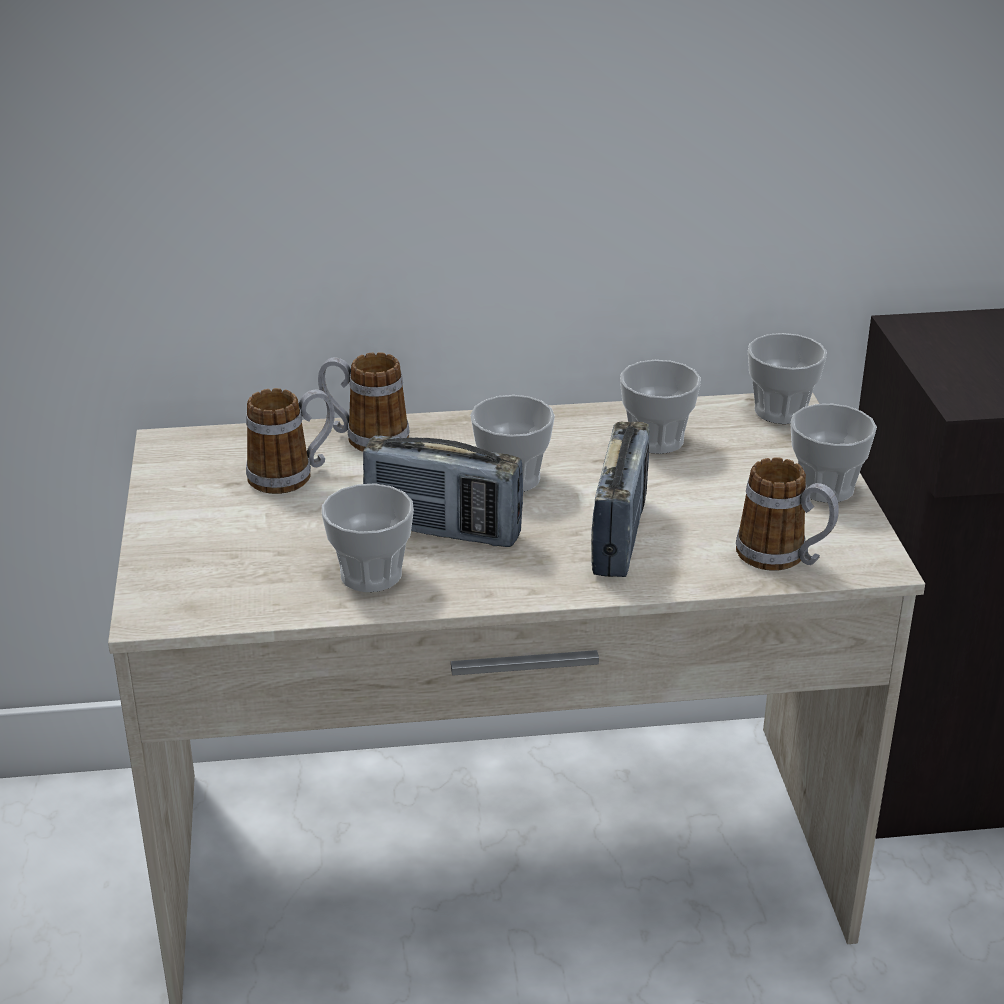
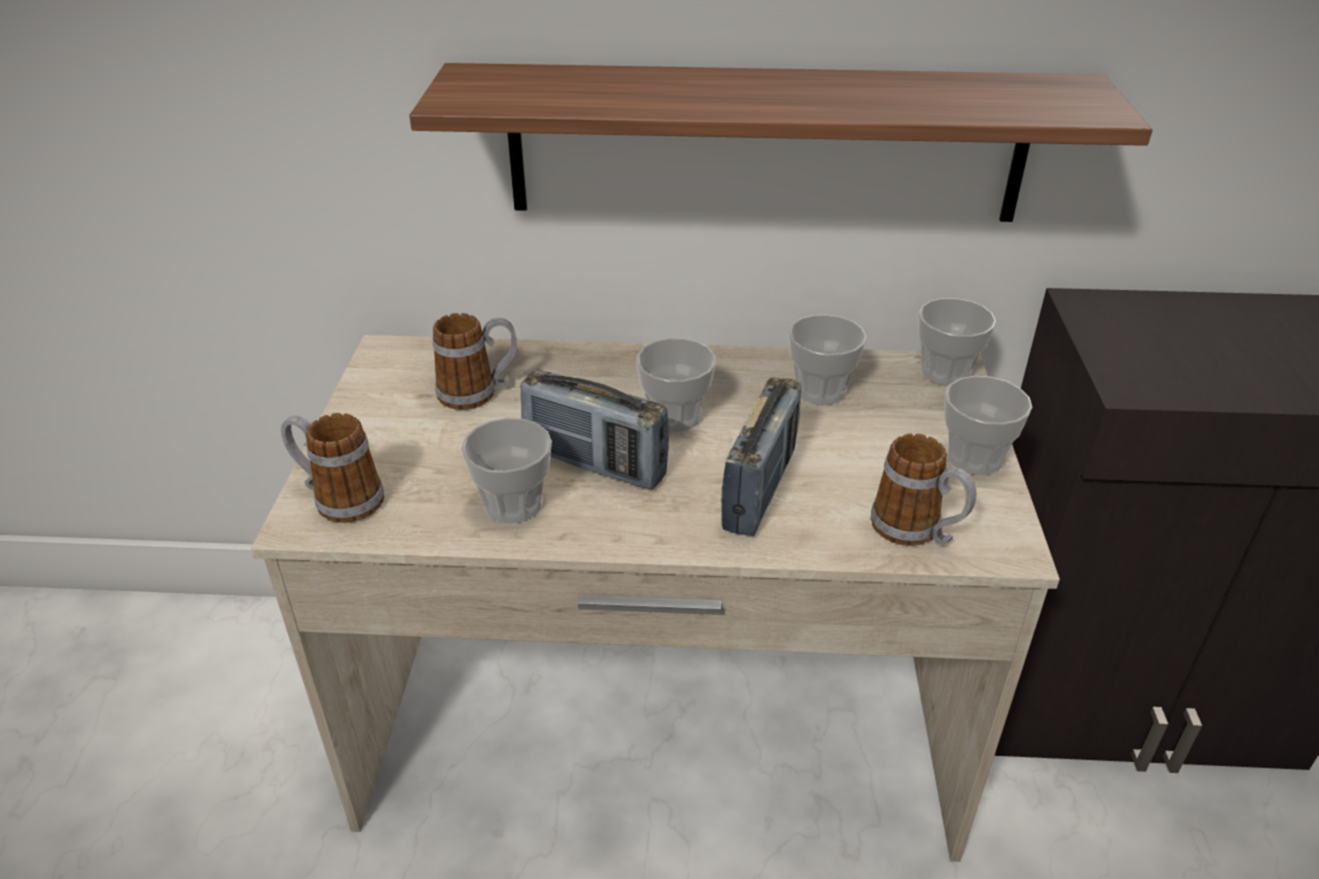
camera: 10 degrees right, 5 degrees up
(365, 438) = (555, 362): mug -> mug (338, 499)
(576, 188) = (765, 144): none -> shelf

